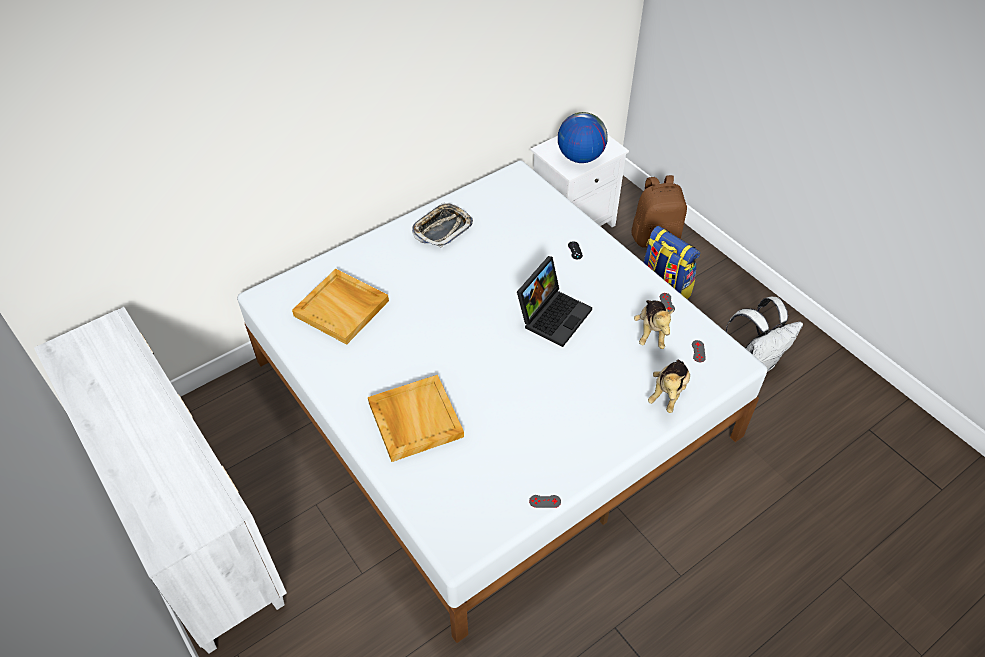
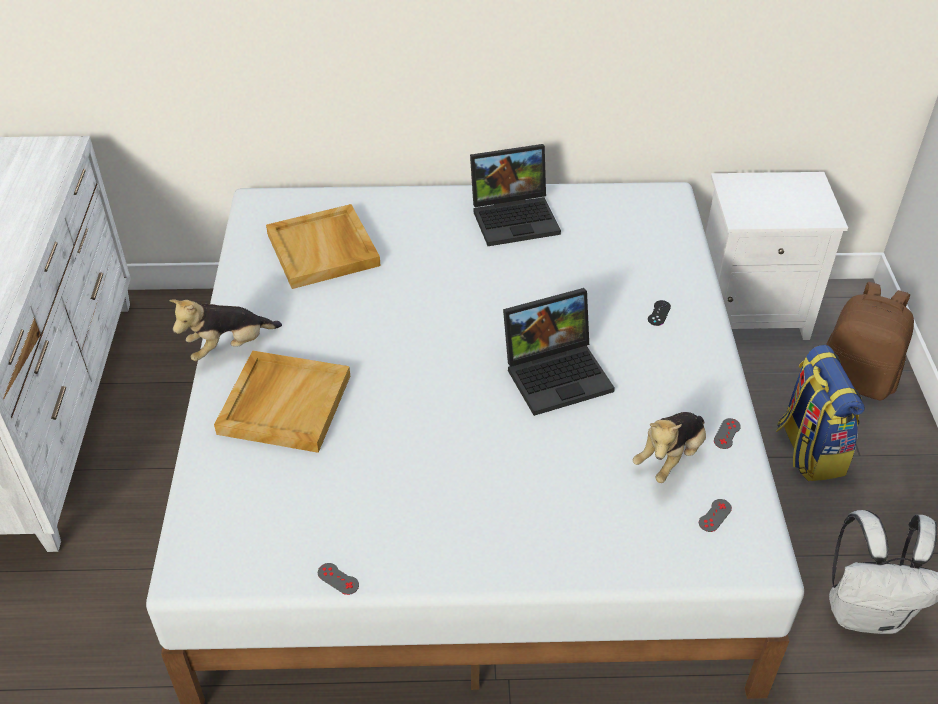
camera: 35 degrees right, 5 degrees down
(442, 228) = (516, 217): tray -> laptop
(580, 157) = (769, 209): globe -> none
(668, 393) = (621, 543): plush toy -> plush toy (229, 347)

